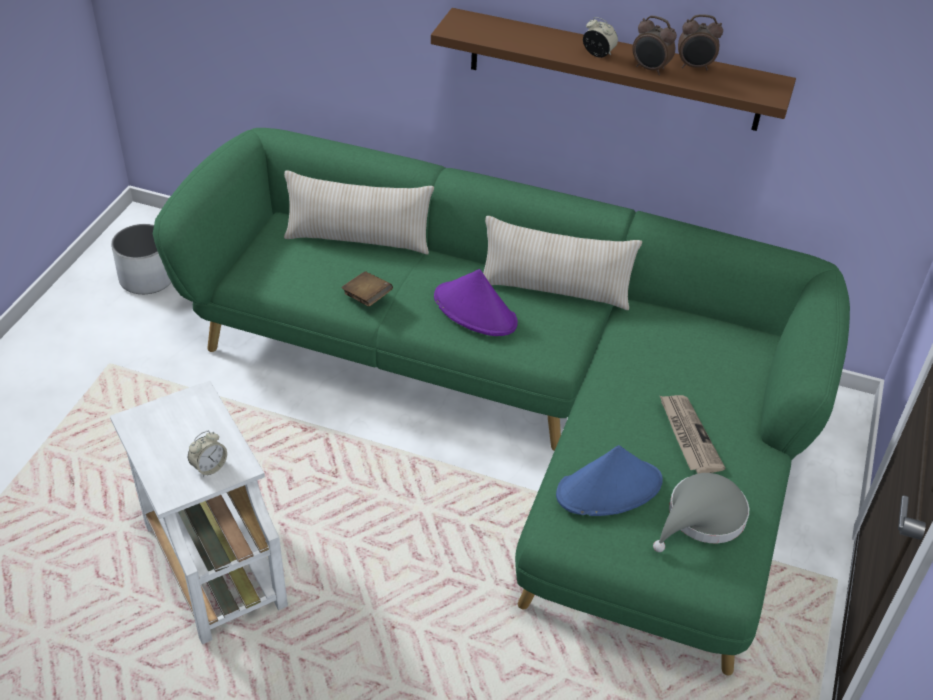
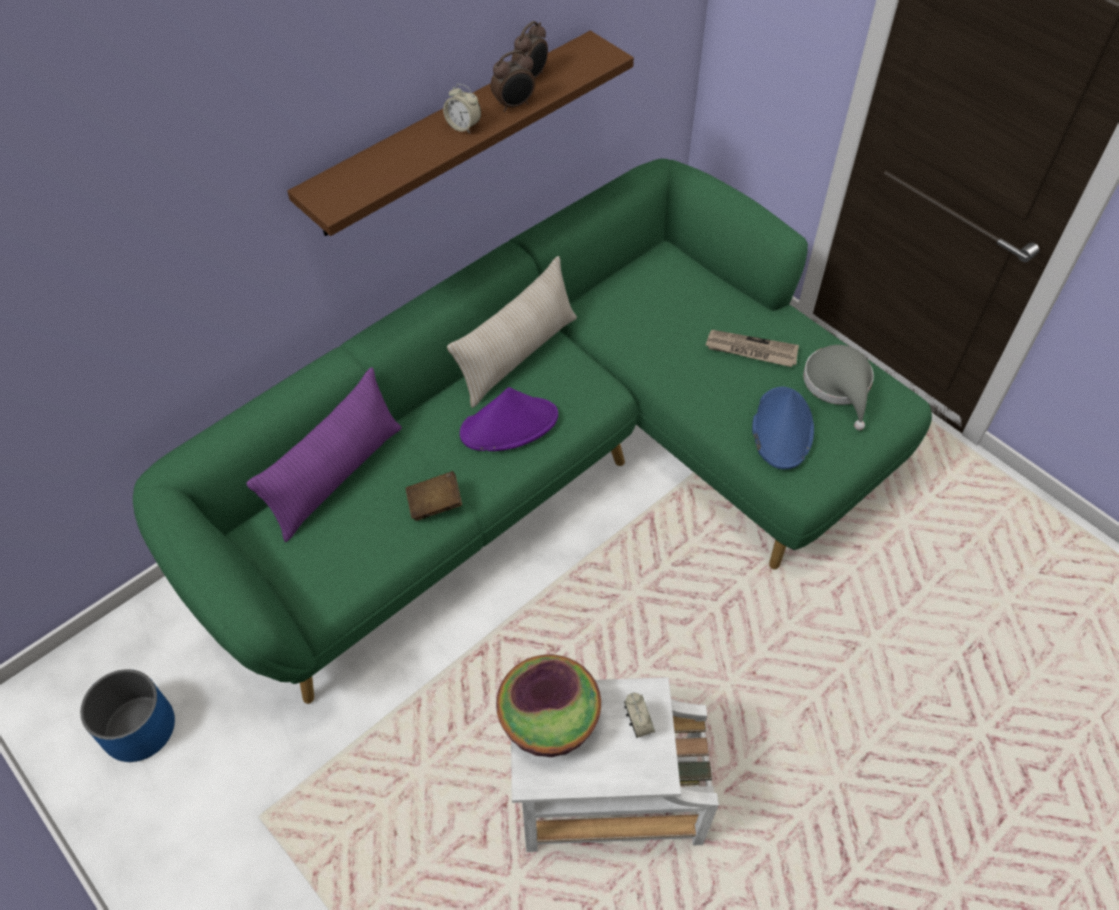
camera: 60 degrees left, 10 degrees up
(148, 278) = (139, 728): white planter -> blue planter
(187, 413) = (549, 719): none -> bowl
(358, 240) = (336, 476): beige pillow -> purple pillow
(598, 54) = (463, 126): alarm clock -> alarm clock turned 120 degrees counterclockwise

